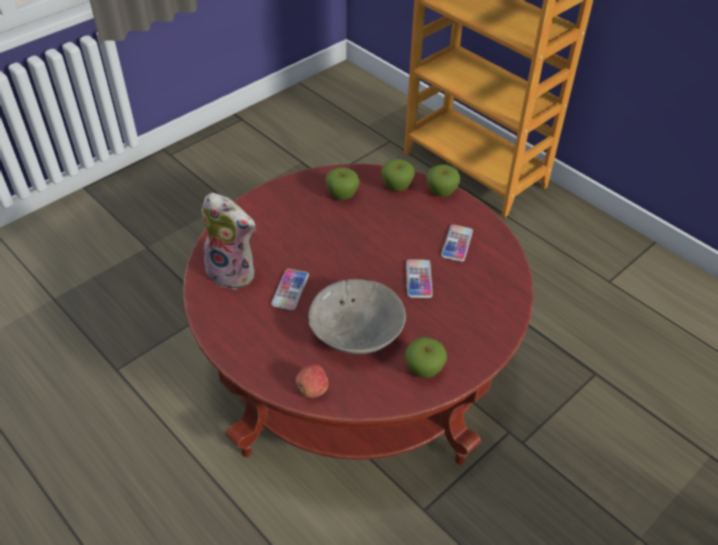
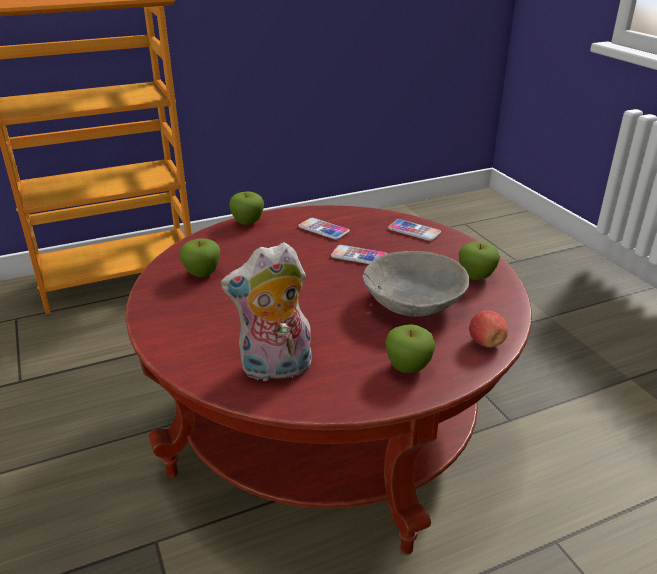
camera: 70 degrees left, 15 degrees down
(234, 272) = (275, 370): plush toy -> plush toy turned 150 degrees counterclockwise
(290, 290) = (331, 333): phone -> phone (414, 231)
(397, 187) = (218, 242): apple -> apple (408, 367)

